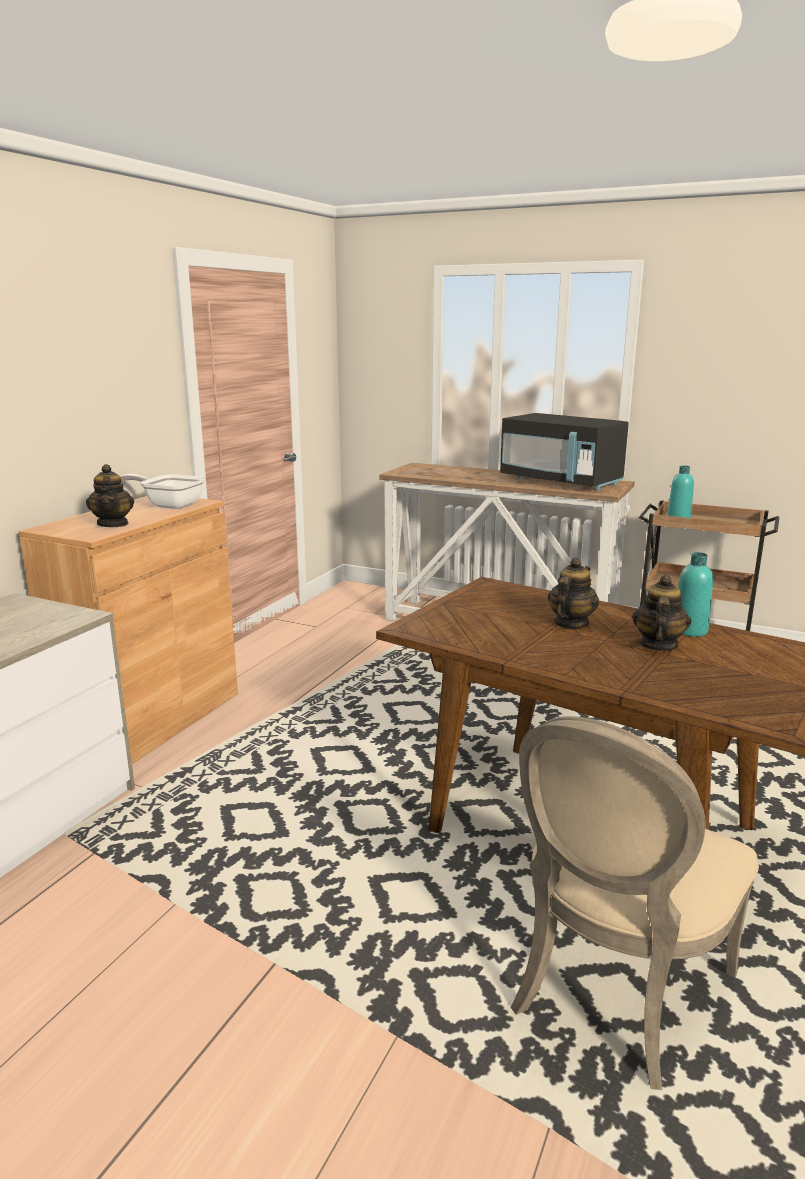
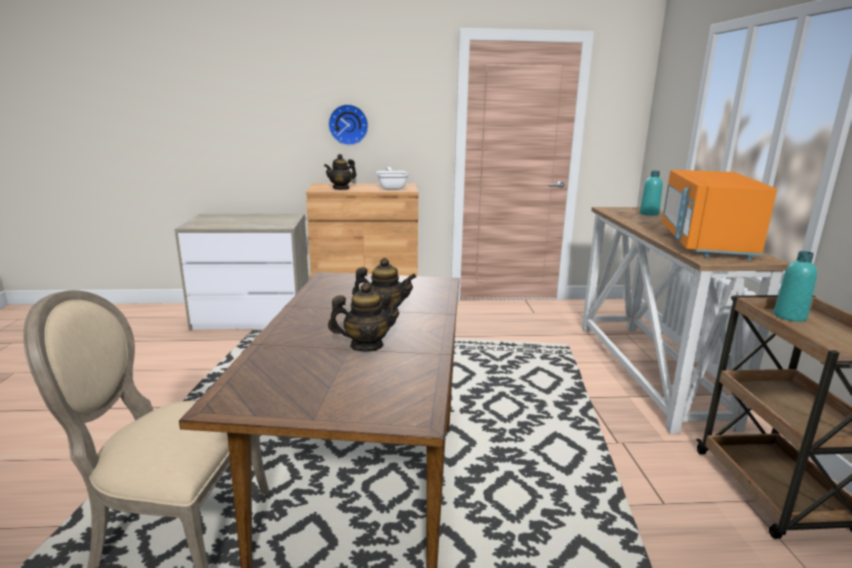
camera: 60 degrees right, 0 degrees up
(55, 411) = (348, 124): none -> wall clock
(560, 482) = (705, 244): black microwave -> orange microwave
(689, 630) = (417, 355): turquoise bottle -> turquoise bottle (649, 214)

